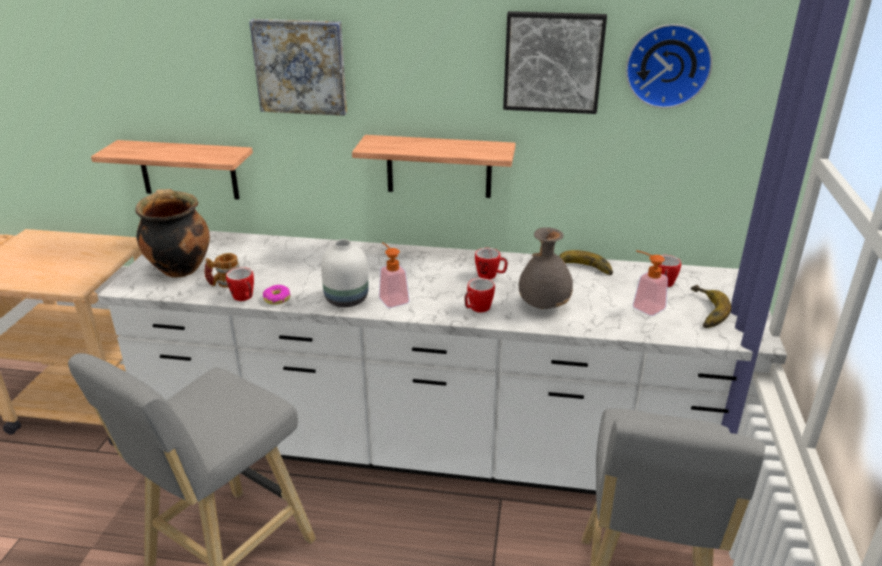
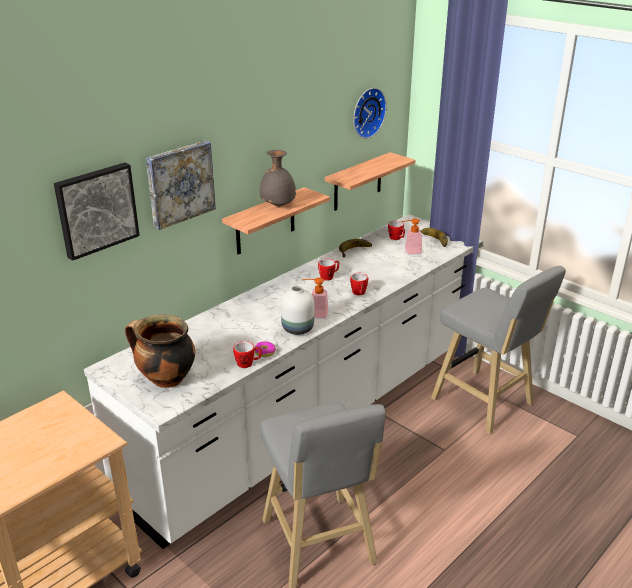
camera: 55 degrees left, 0 degrees up
(188, 170) = (93, 308): shelf -> shelf (357, 182)
(224, 283) = (216, 366): mug -> none
(543, 306) = (378, 275): grey vase -> grey vase (277, 205)
(553, 62) = (319, 128): picture -> picture (96, 209)

